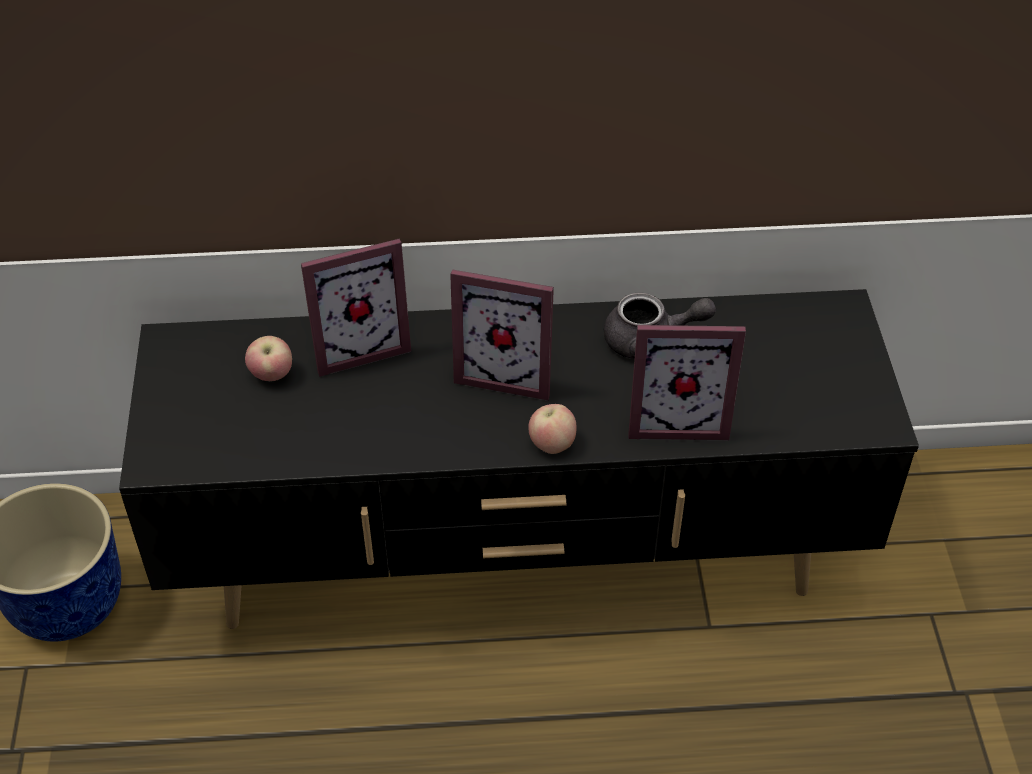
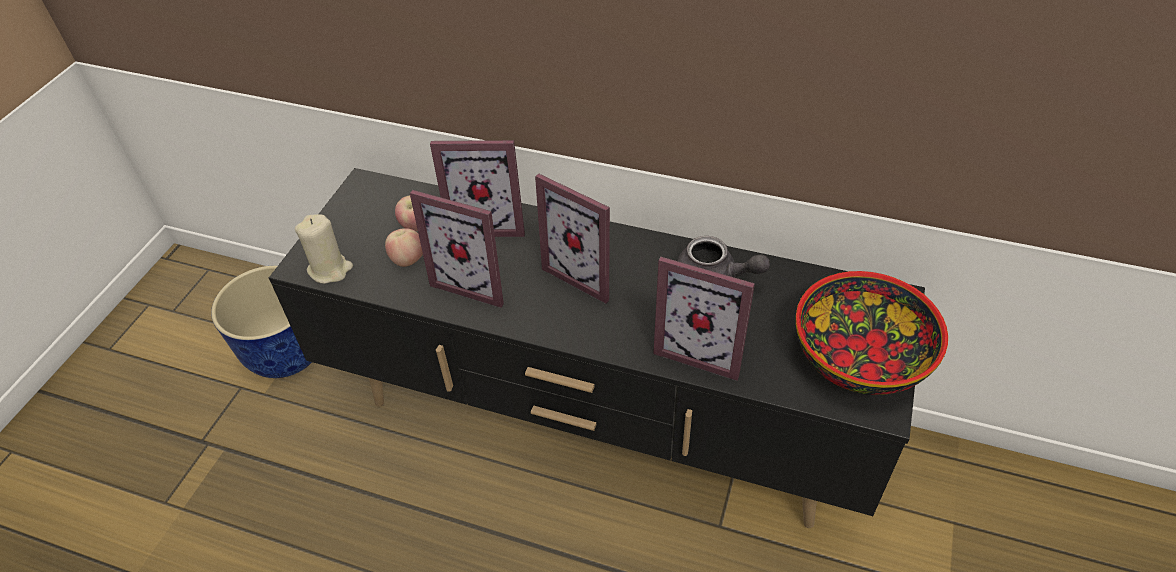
camera: 25 degrees right, 0 degrees up
(194, 456) = (330, 269): none -> beige candle
(384, 417) = (476, 280): none -> picture frame
(552, 444) = (590, 340): apple -> apple (408, 260)
(839, 379) = (862, 358): none -> bowl

